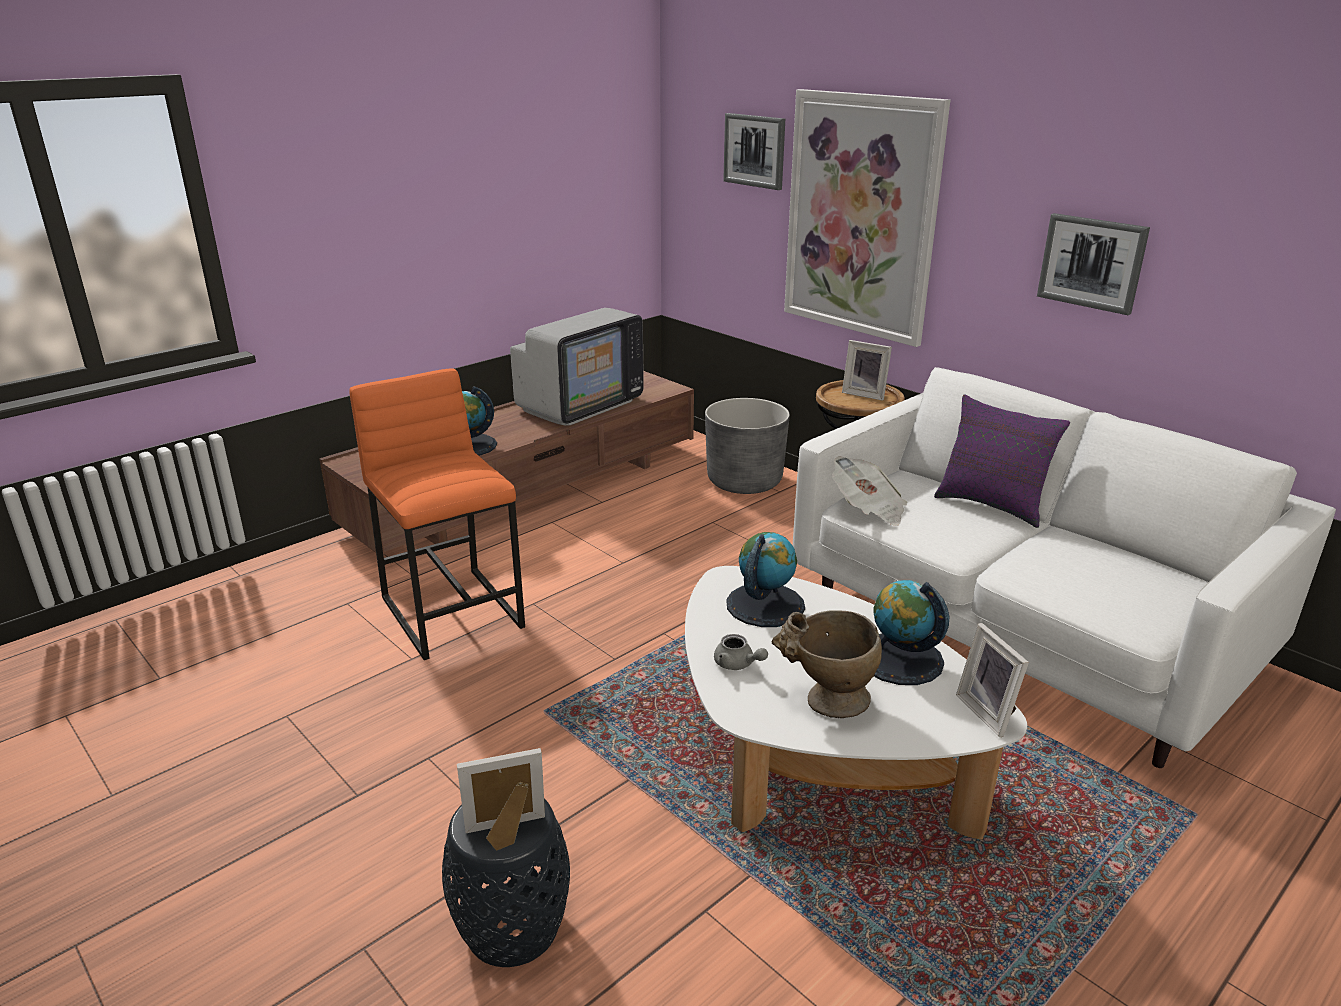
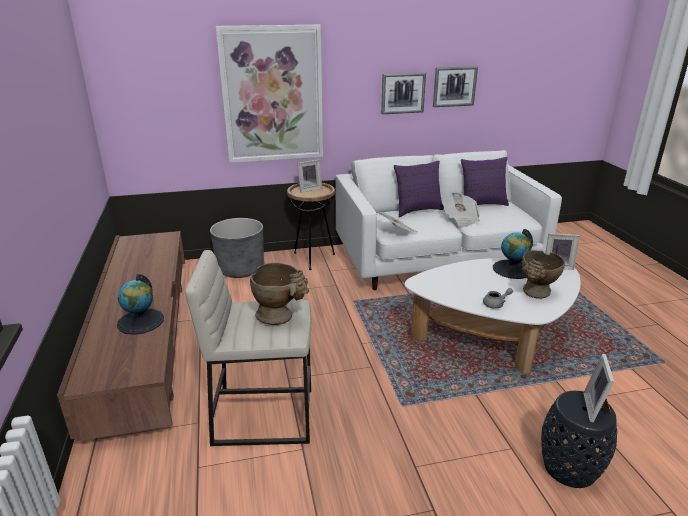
camera: 60 degrees left, 0 degrees up
(441, 478) = (281, 317): none -> beige vase
(452, 612) = (263, 415): orange stool -> beige stool
(580, 405) = (143, 267): television -> none
(755, 151) = (182, 68): picture -> picture (454, 86)
(765, 605) = (450, 282): globe -> none
(1022, 553) = (460, 219): none -> newspaper
(1140, 562) = (482, 205): none -> purple pillow

